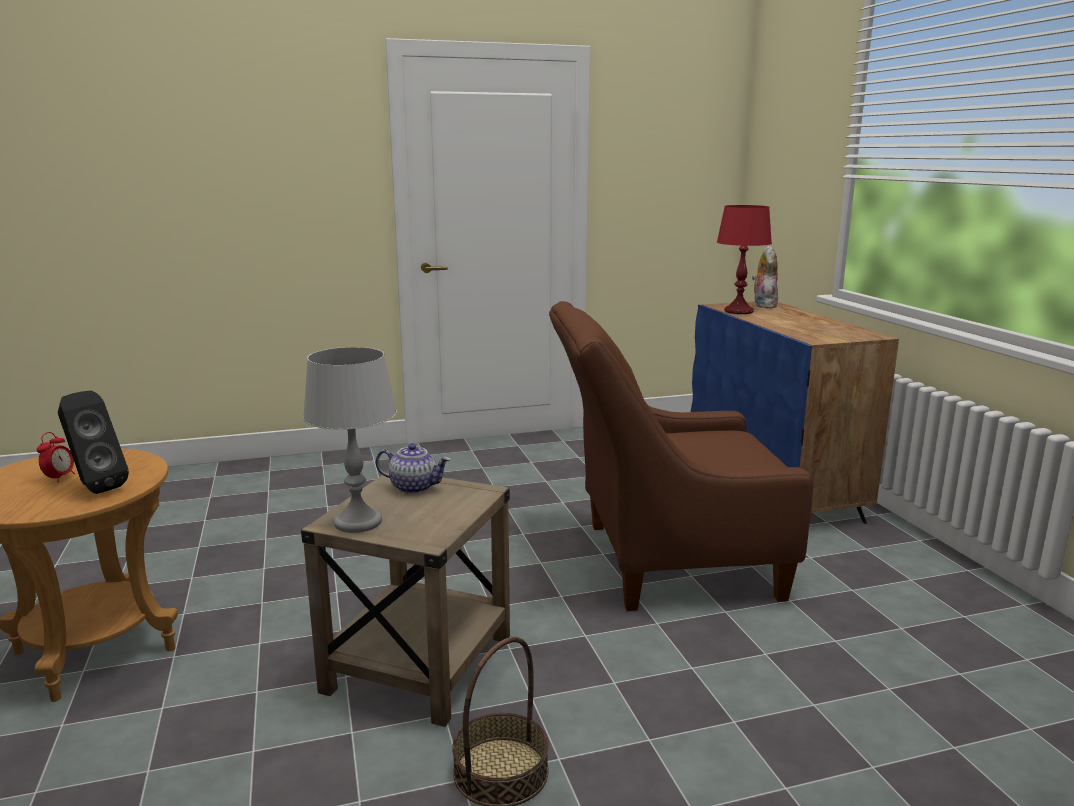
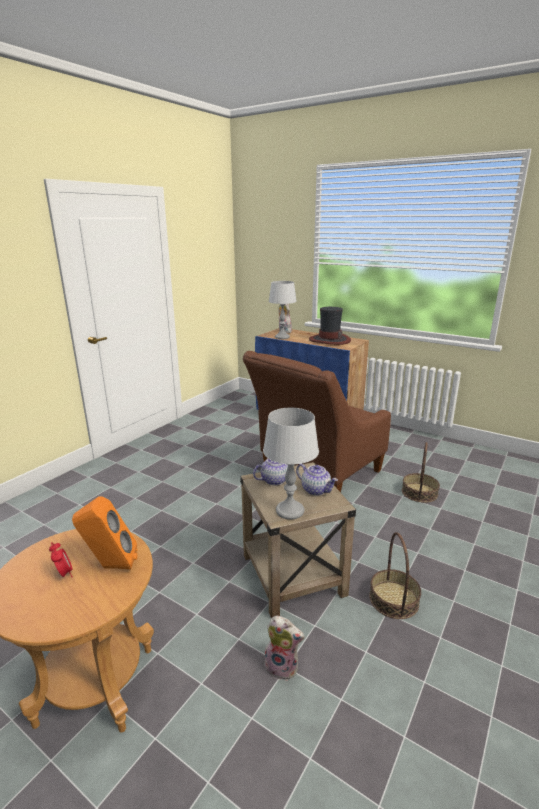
camera: 40 degrees left, 5 degrees up
(95, 487) = (110, 566): black speaker -> orange speaker
(251, 747) = (283, 666): none -> plush toy
(438, 516) = (316, 490): none -> teapot
(739, 311) = (282, 337): red table lamp -> grey table lamp
(811, 663) = (419, 492): none -> basket
(814, 327) = (329, 340): none -> hat

